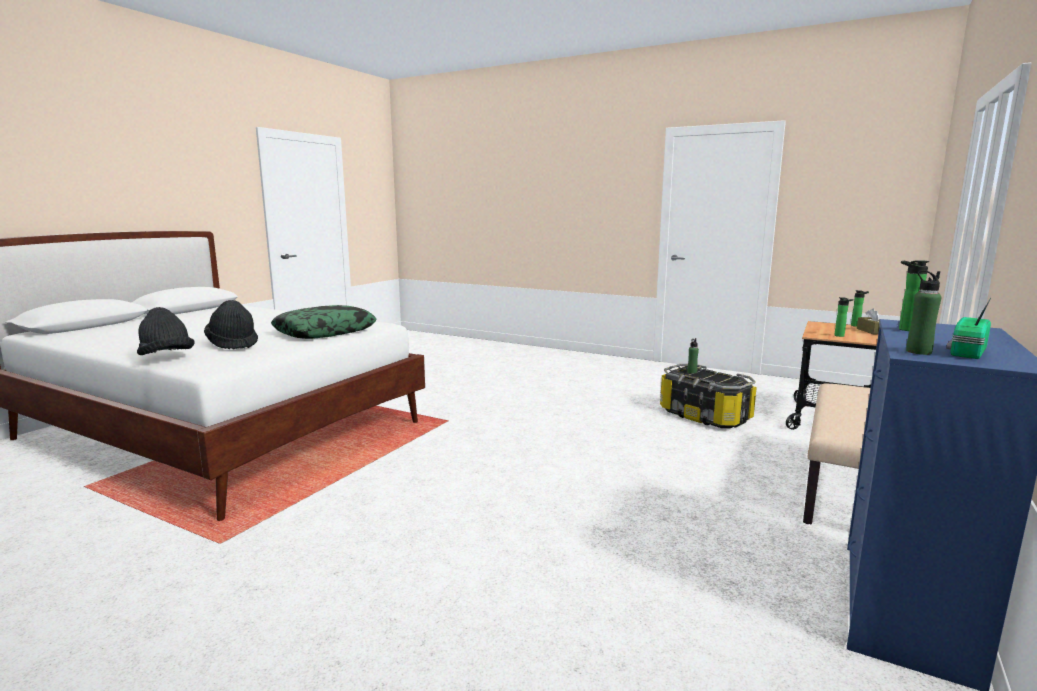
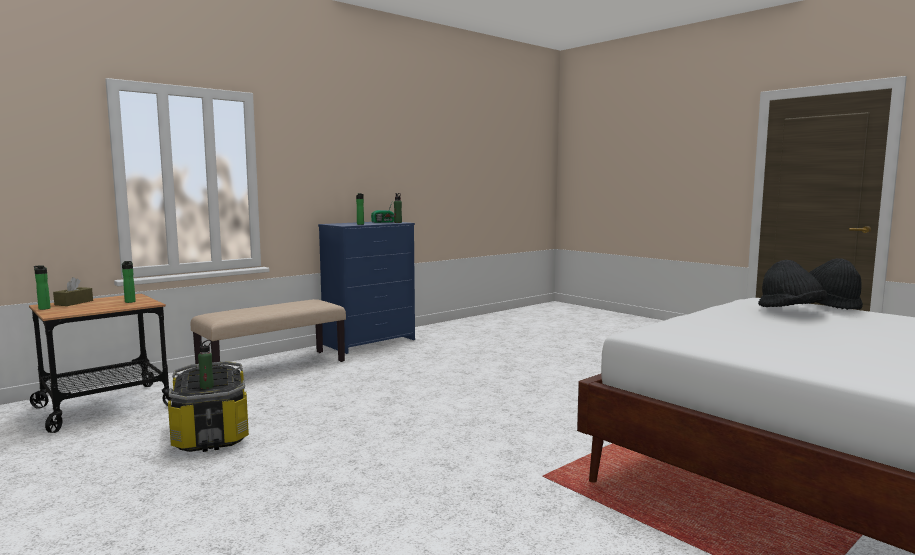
camera: 160 degrees left, 5 degrees down
(325, 332) = (711, 325): pillow -> none

